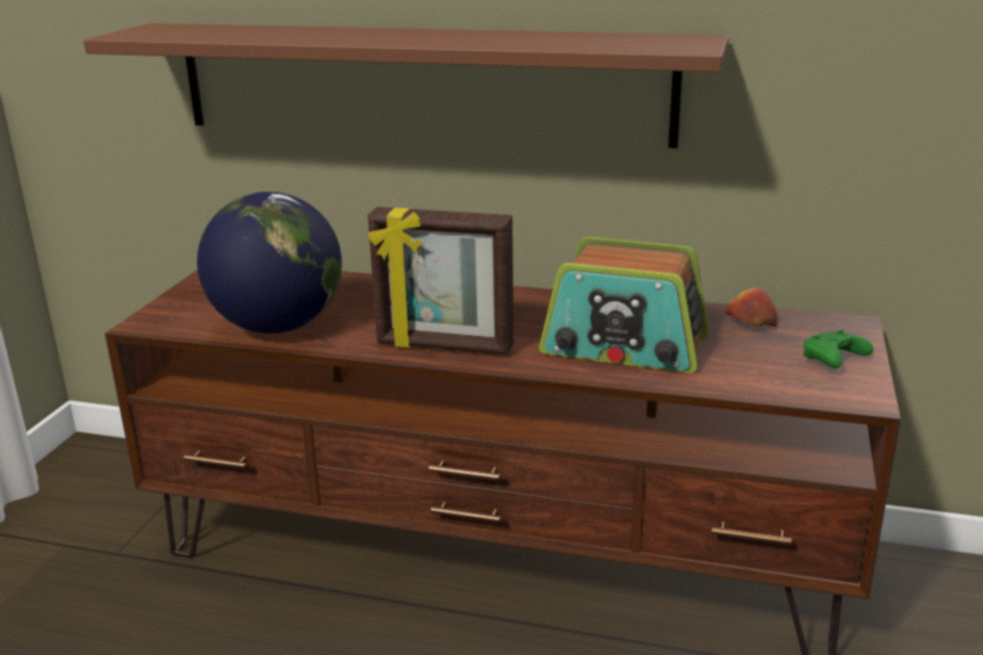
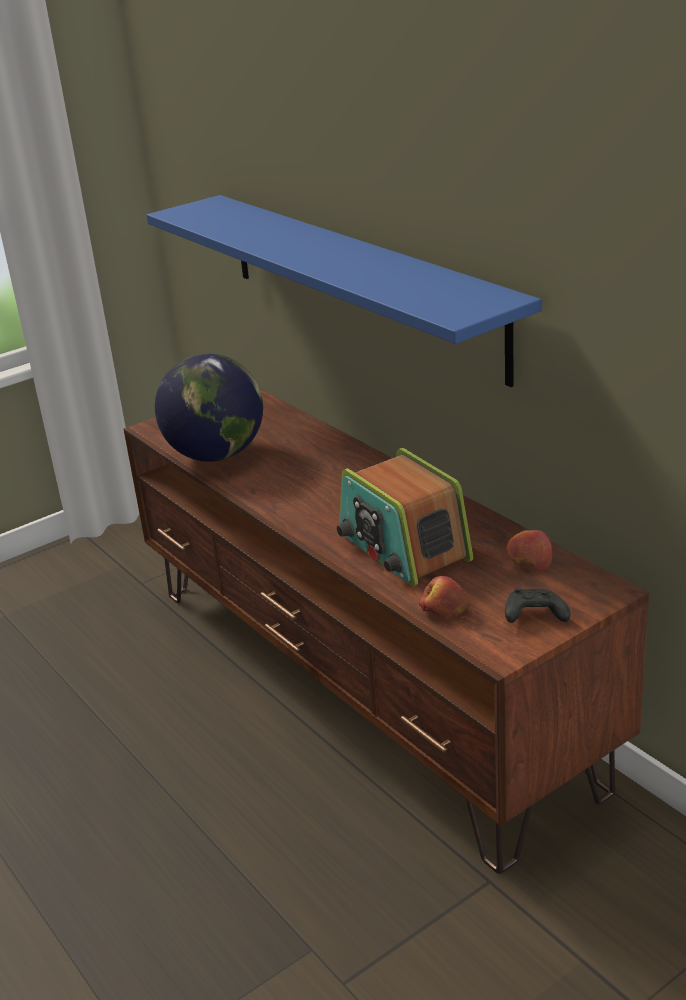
camera: 40 degrees right, 5 degrees up
(420, 83) = (358, 282): brown shelf -> blue shelf
(444, 347) = (288, 506): picture frame -> none
(753, 381) = (444, 610): none -> apple
(833, 360) = (533, 616): green game controller -> black game controller

